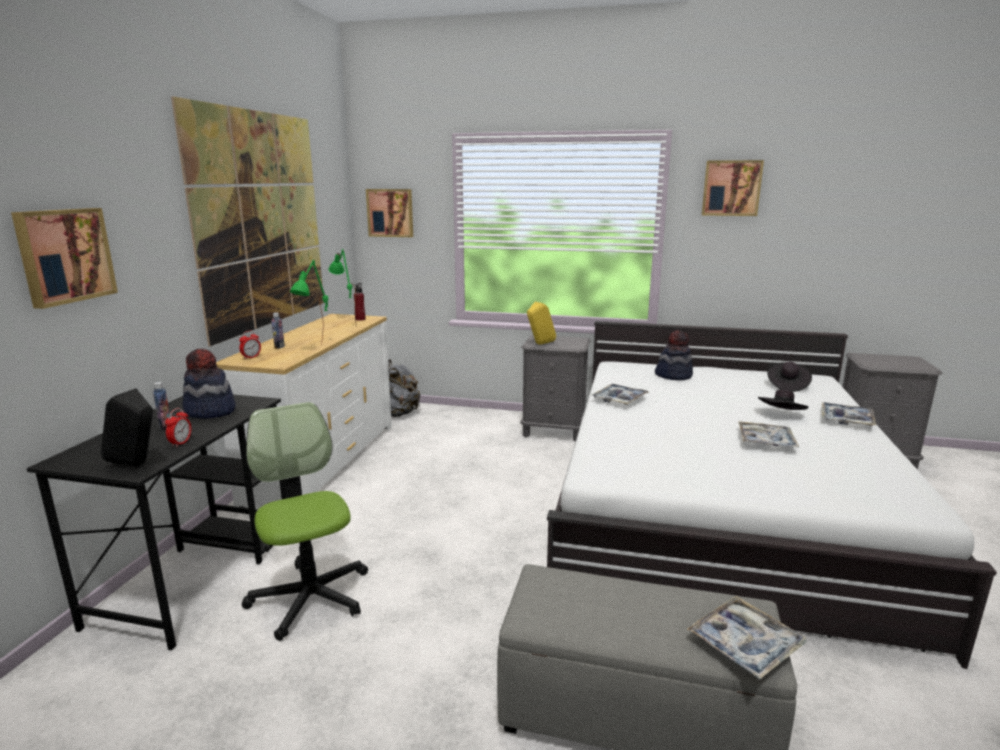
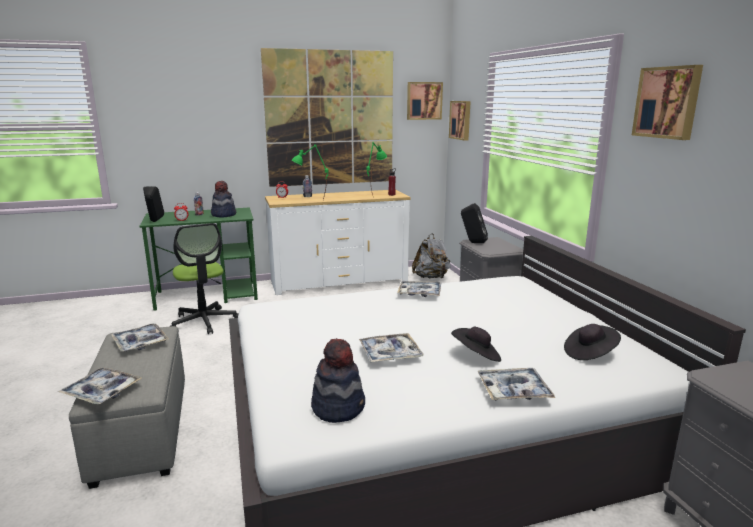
camera: 60 degrees right, 0 degrees up
(64, 255) = (181, 127): picture -> picture (424, 101)
(198, 575) = (208, 295): black desk -> green desk
(310, 597) = (204, 321): office chair -> office chair turned 120 degrees clockwise
(539, 344) = (473, 242): yellow speaker -> black speaker
(584, 597) = (140, 343): none -> tray
(673, 375) = (523, 302): hat -> hat (338, 407)

